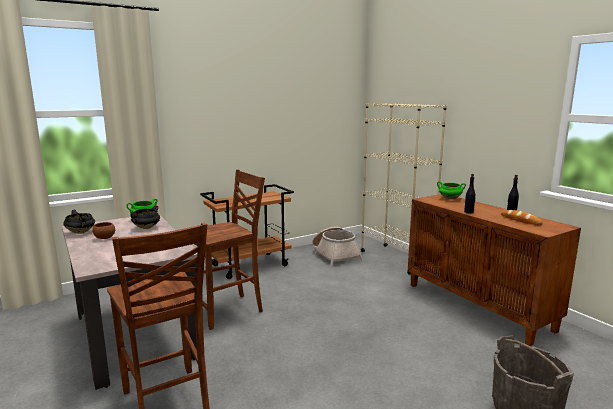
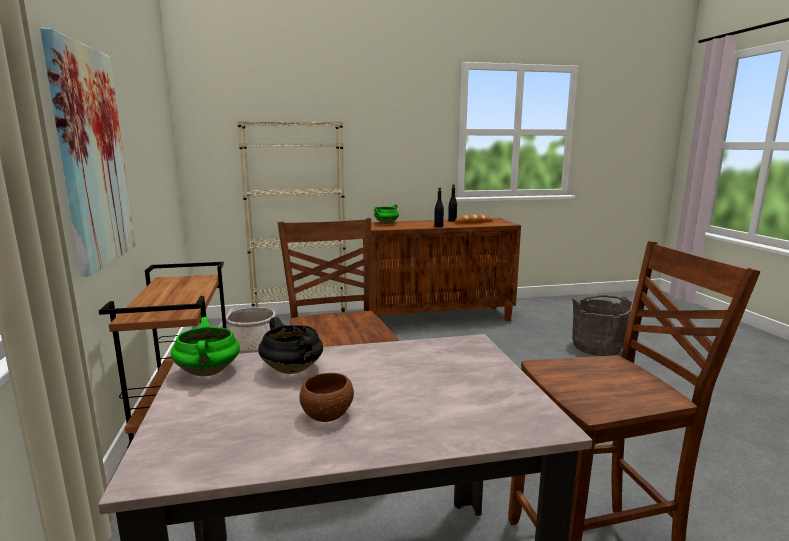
camera: 70 degrees left, 0 degrees up
(81, 232) = (236, 454): black cooking pot -> none
(223, 127) = (92, 157): none -> picture

